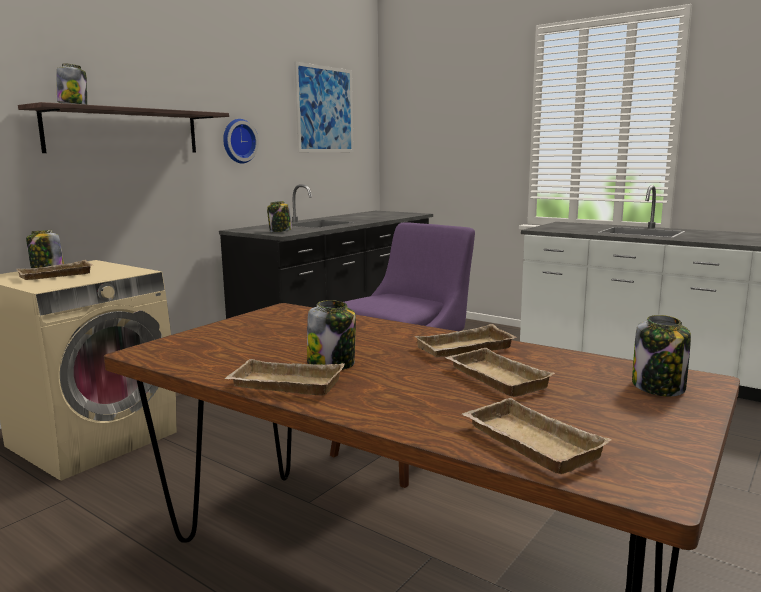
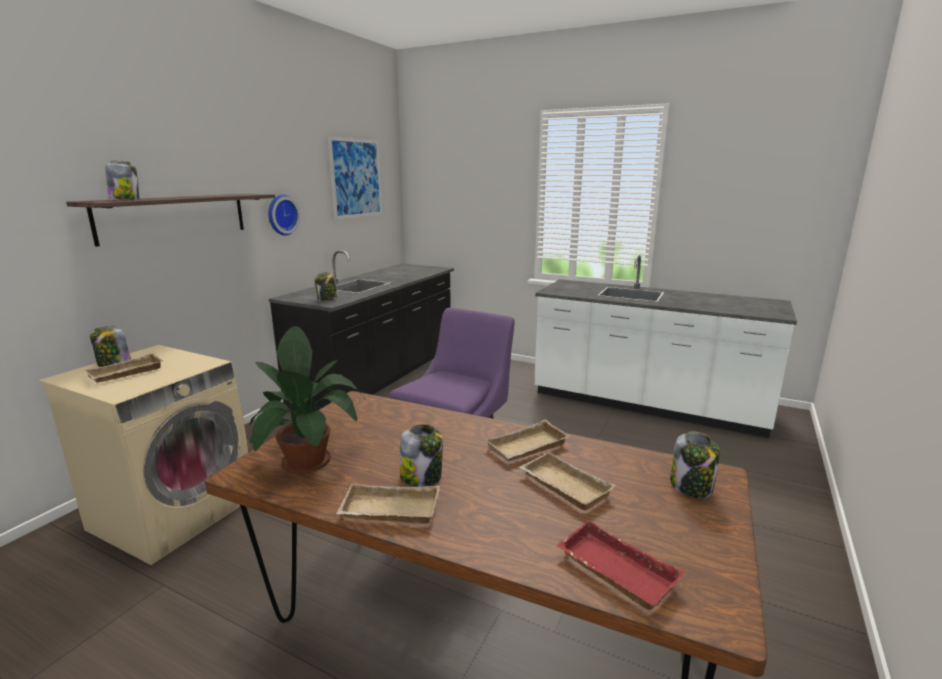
camera: 10 degrees left, 5 degrees up
(216, 345) = (309, 458): none -> potted plant
(527, 443) = (613, 571): beige tray -> red tray

